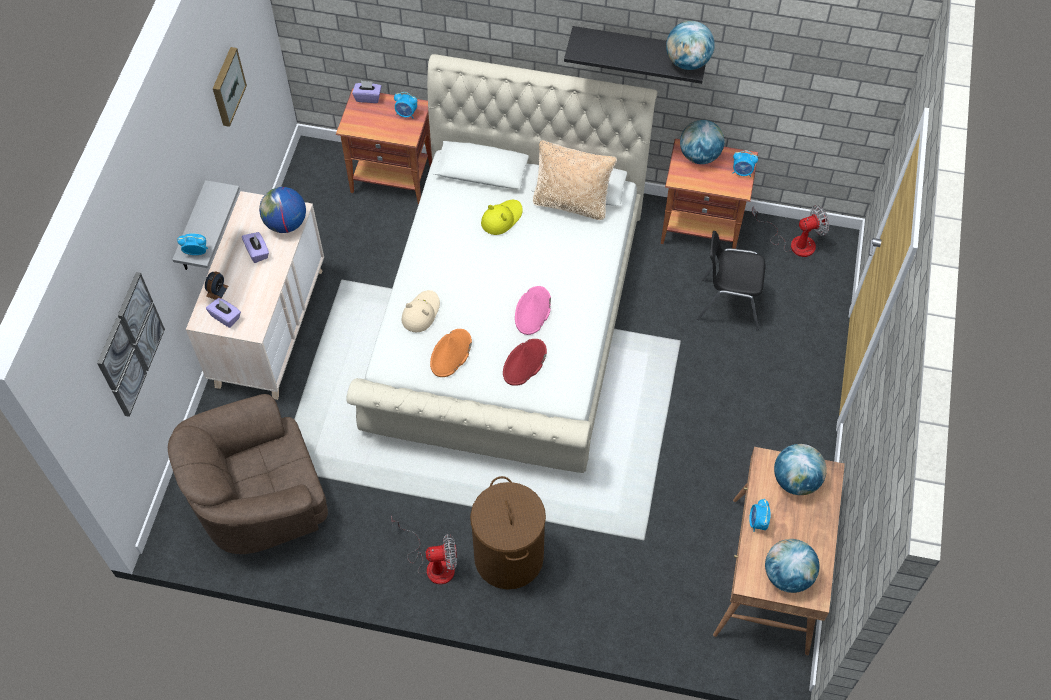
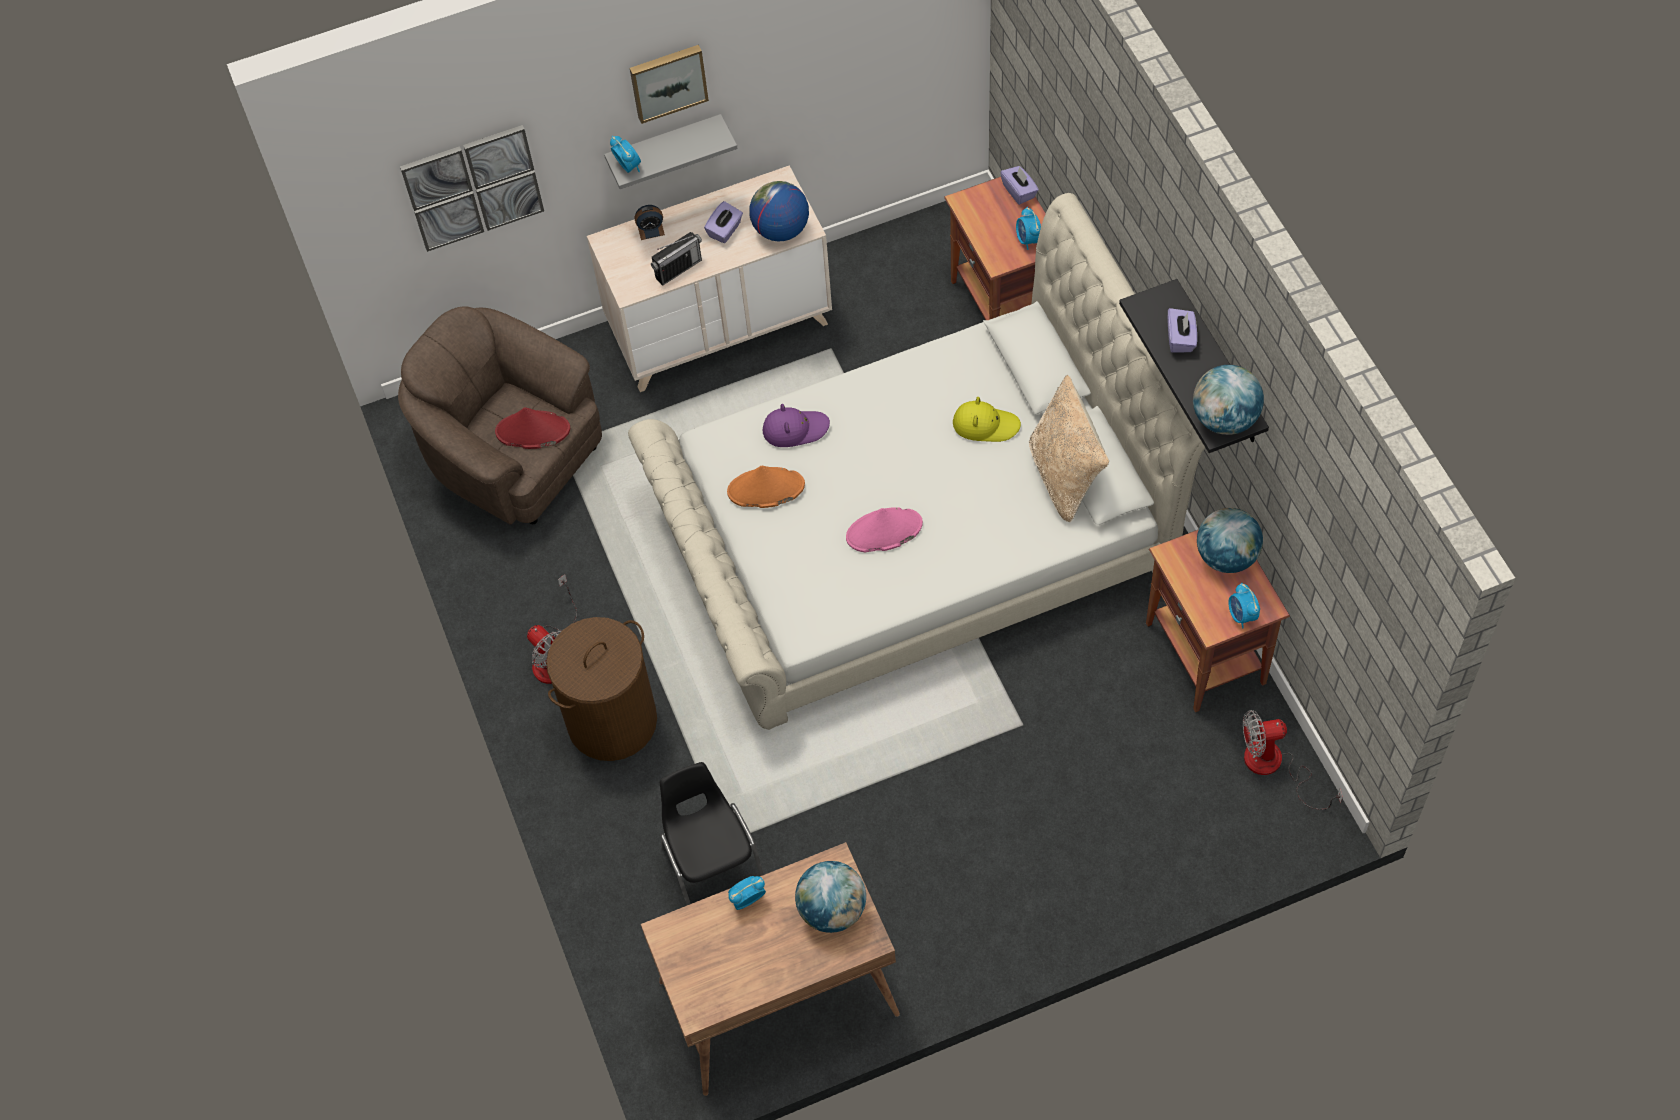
camera: 60 degrees right, 0 degrees up
(226, 86) = (824, 43): picture -> picture (668, 81)
(226, 317) = (626, 258): purple tissue box -> purple tissue box (1180, 339)
(262, 294) = (678, 269): none -> radio
(421, 313) = (795, 429): beige hat -> purple hat
(524, 363) = (810, 565): red hat -> red hat (532, 431)
(729, 303) = (1120, 746): black chair -> black chair (713, 870)
(787, 575) = (702, 967): globe -> none
(794, 242) = (1274, 767): fan -> fan turned 135 degrees clockwise

